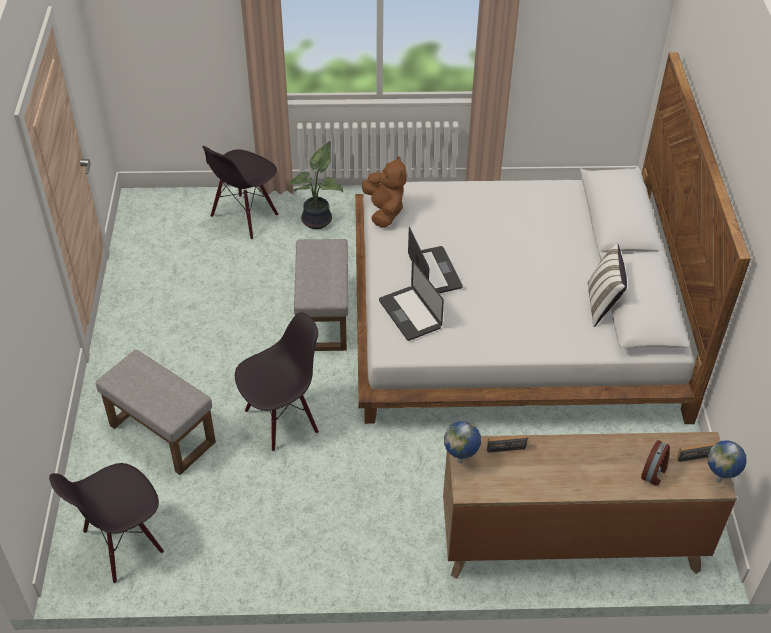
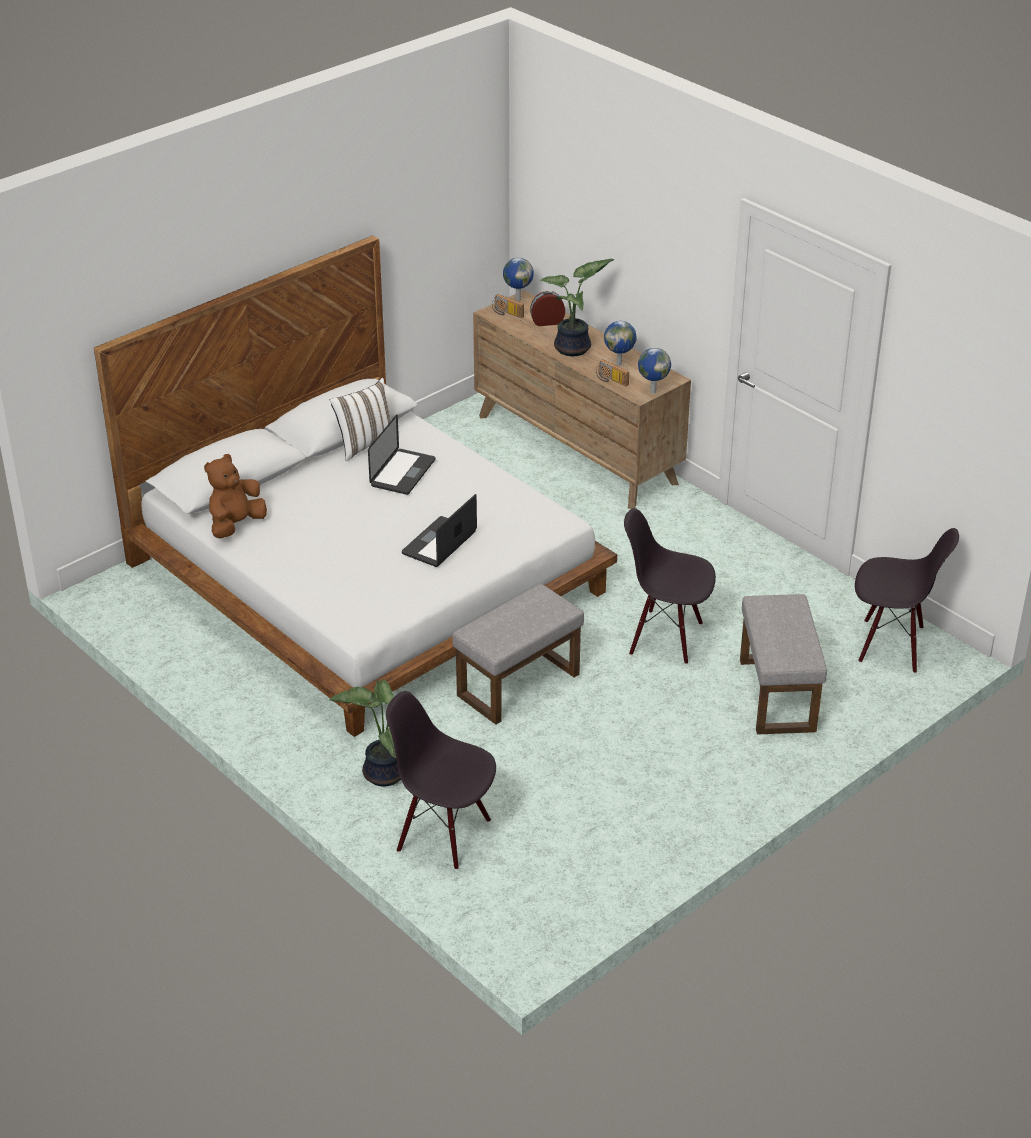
camera: 130 degrees left, 10 degrees down
(244, 216) = (444, 834): black chair -> black chair turned 150 degrees counterclockwise
(384, 211) = (391, 614): brown plush toy -> brown plush toy (236, 525)
(410, 314) = (511, 530): laptop -> laptop (402, 473)
(528, 471) = (619, 364): none -> globe
(584, 458) = (574, 349): none -> potted plant

